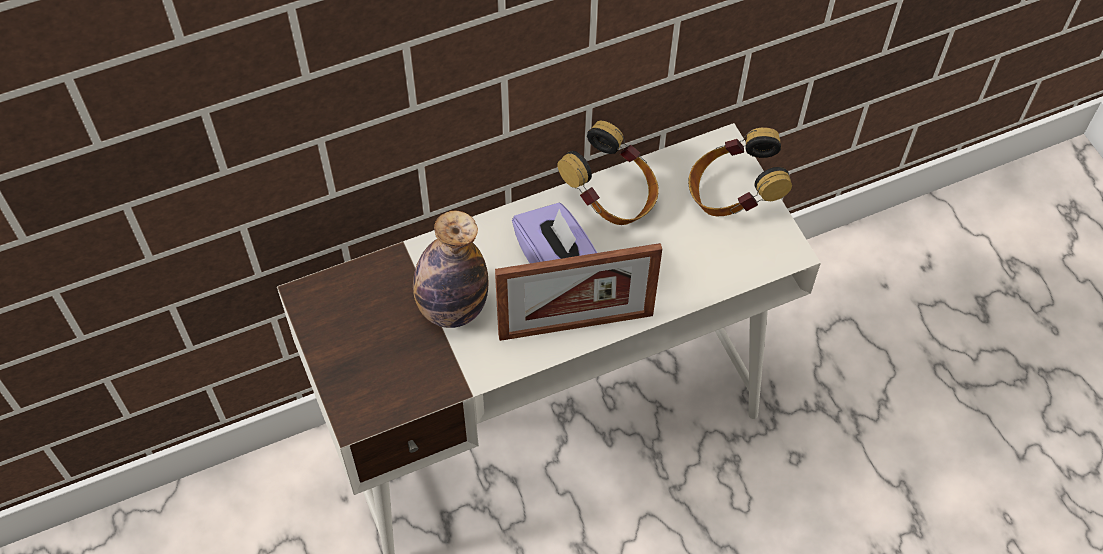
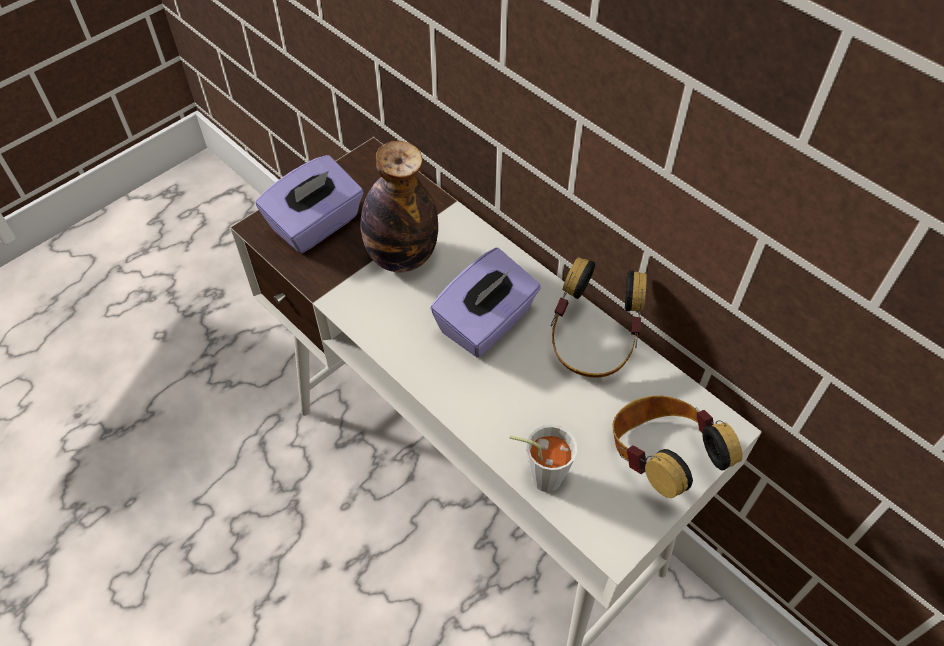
camera: 70 degrees right, 5 degrees down
(376, 368) = (316, 225): none -> purple tissue box
(576, 325) = (423, 359): picture frame -> none
(718, 279) = (539, 476): none -> grey cup

